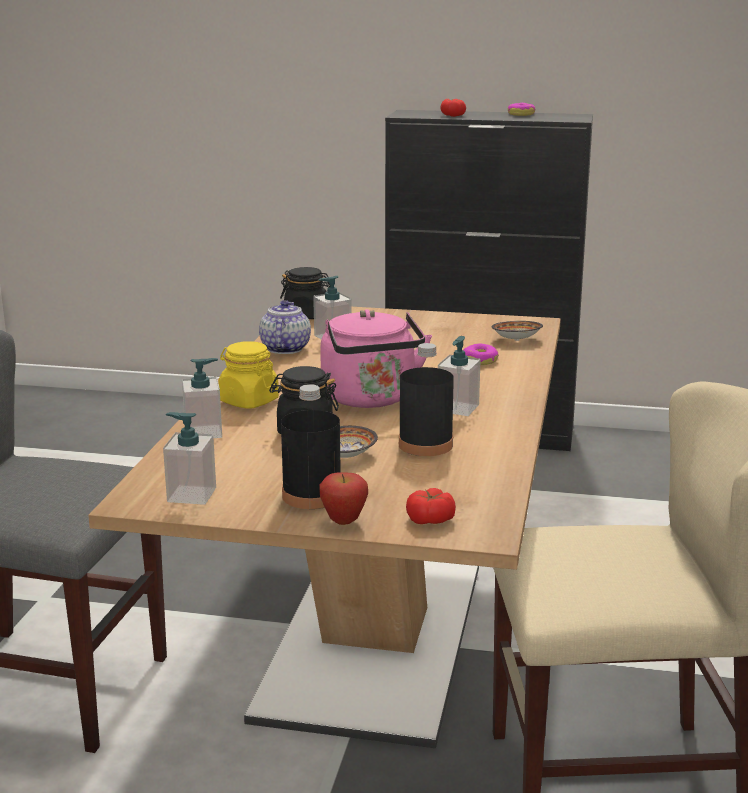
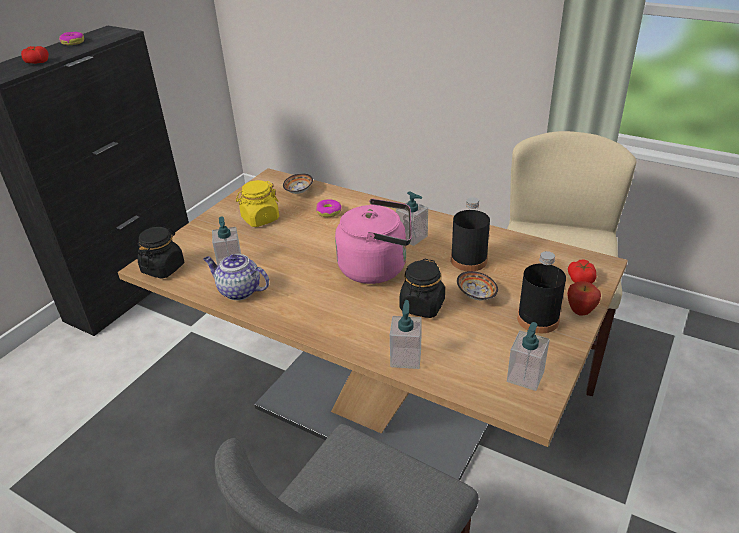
camera: 70 degrees left, 15 degrees up
(248, 401) = (350, 326): yellow jar -> yellow jar (260, 219)

